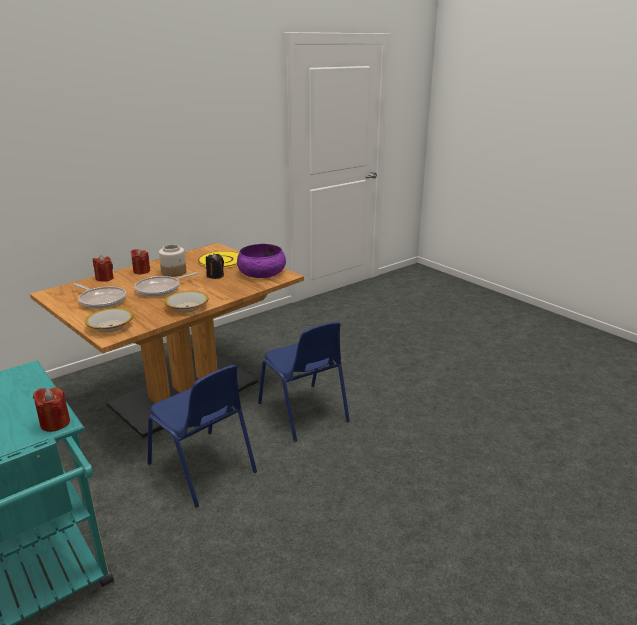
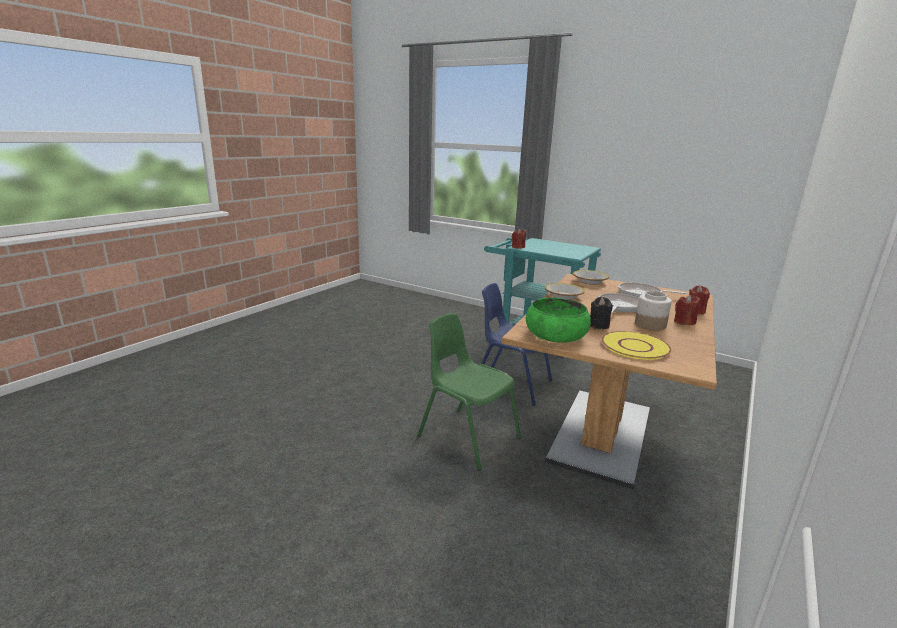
camera: 160 degrees right, 5 degrees down
(262, 272) = (555, 335): purple bowl -> green bowl
(304, 413) = (467, 436): blue chair -> green chair

